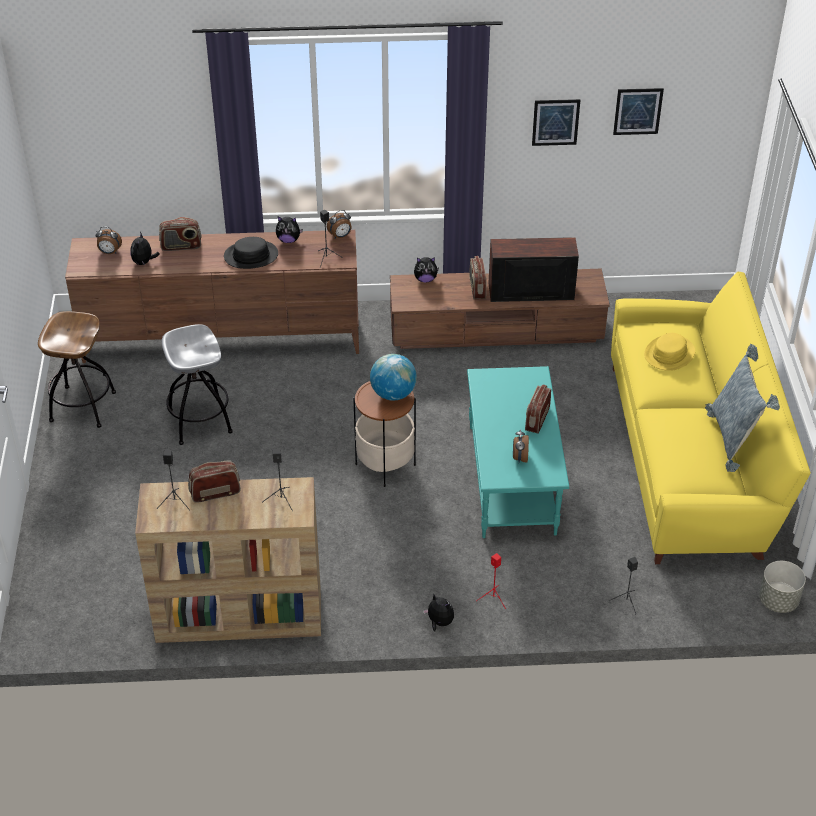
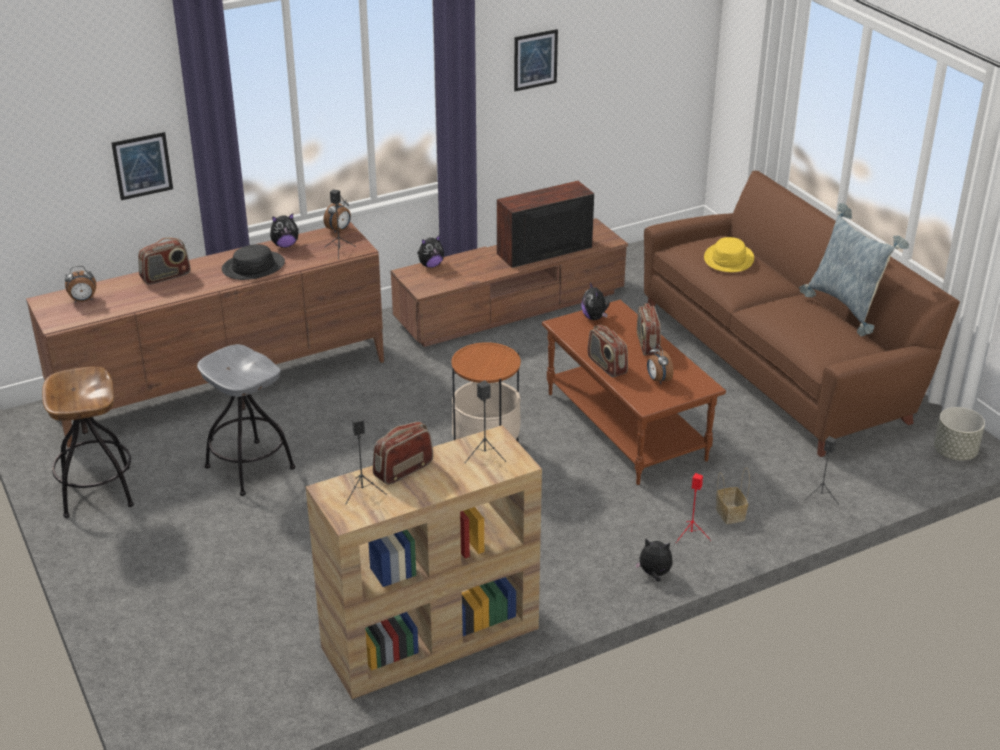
camera: 25 degrees left, 10 degrees down
(144, 262) = (132, 300): plush toy -> plush toy (594, 318)
(393, 393) = (492, 354): globe -> none
(477, 288) = (489, 260): radio -> radio (606, 366)
(513, 480) = (627, 426): turquoise coffee table -> brown coffee table
(538, 590) = (729, 513): none -> basket
(638, 111) = (610, 34): picture -> picture (142, 166)
(691, 458) = (779, 361): yellow sofa -> brown sofa

